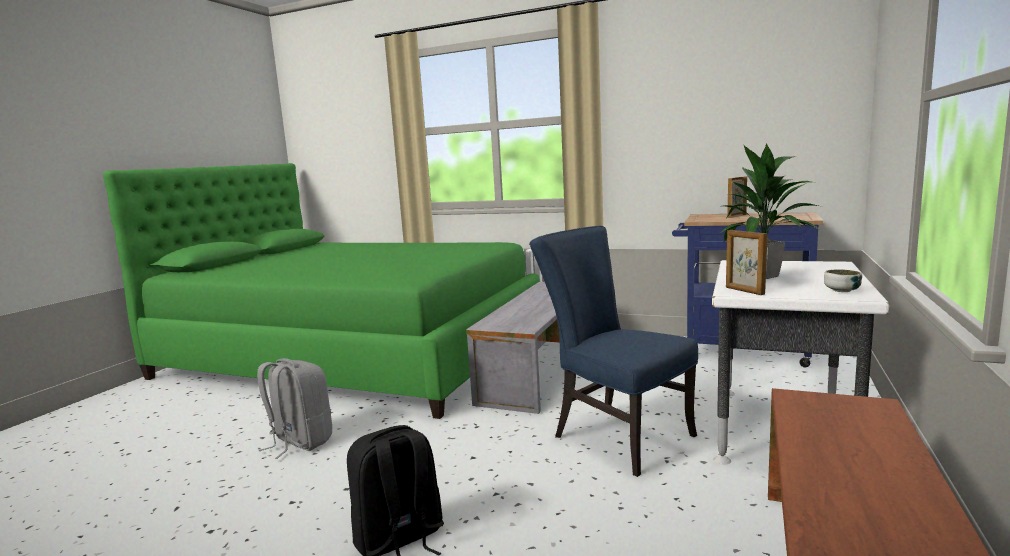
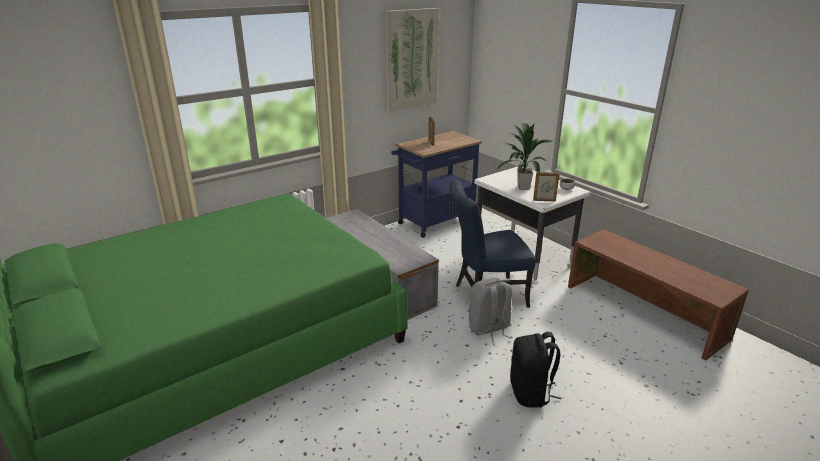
camera: 60 degrees left, 15 degrees up
(299, 442) = (371, 409): grey backpack -> grey backpack (489, 329)
(728, 92) = (411, 59): none -> picture

